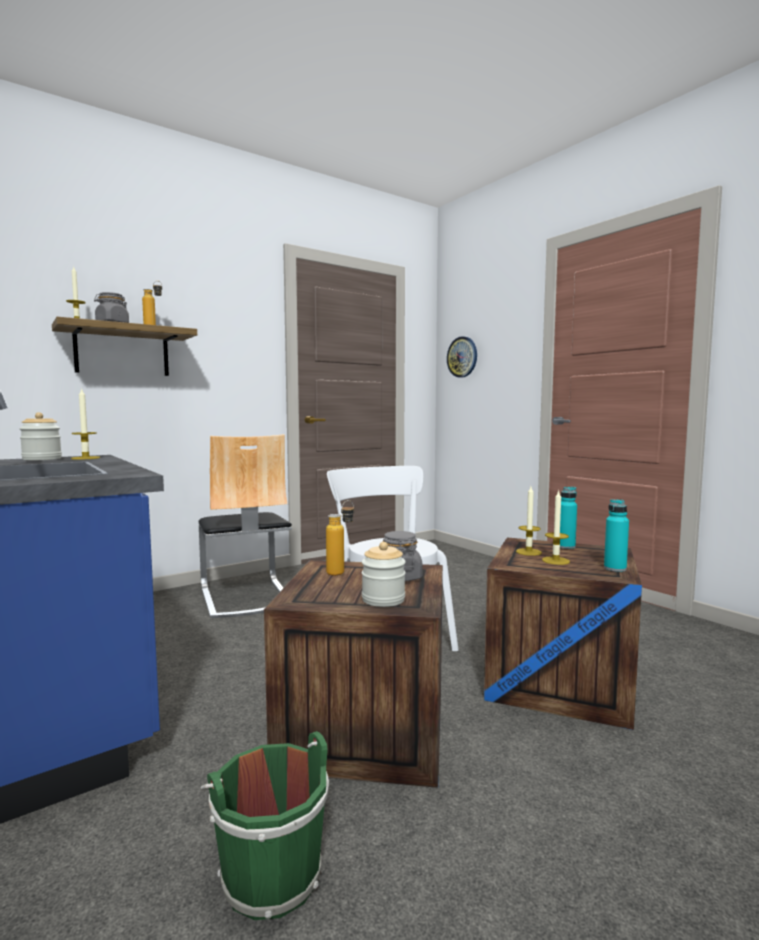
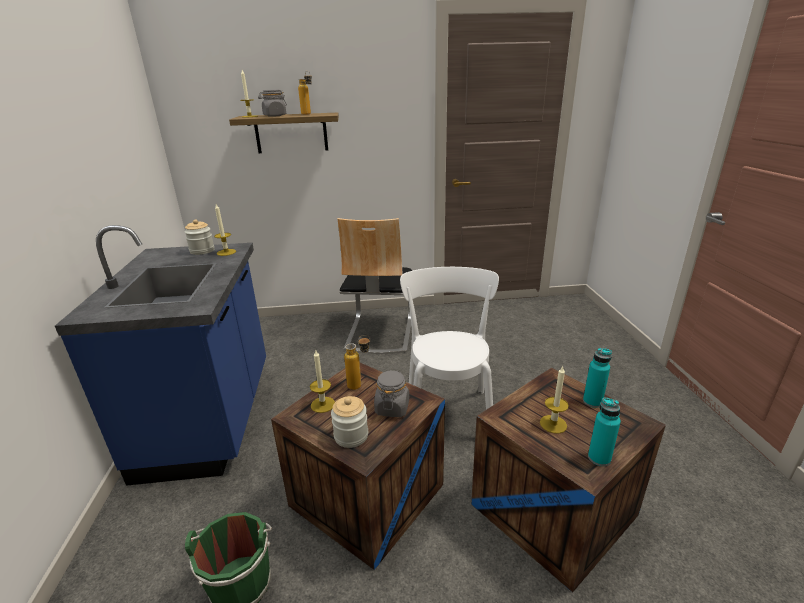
camera: 30 degrees right, 20 degrees up
(462, 357) = (639, 111): wall clock -> none
(528, 552) = (543, 400): candle -> candle (322, 404)

